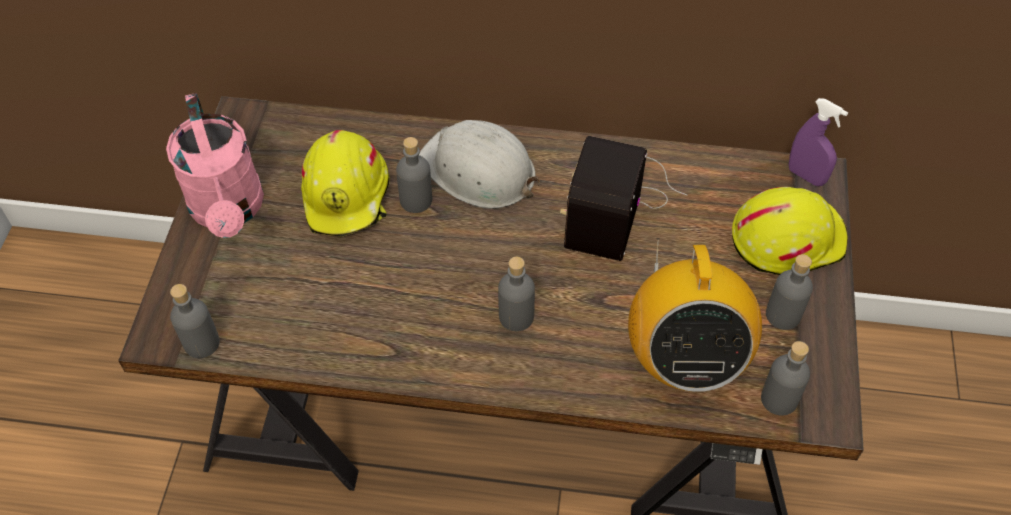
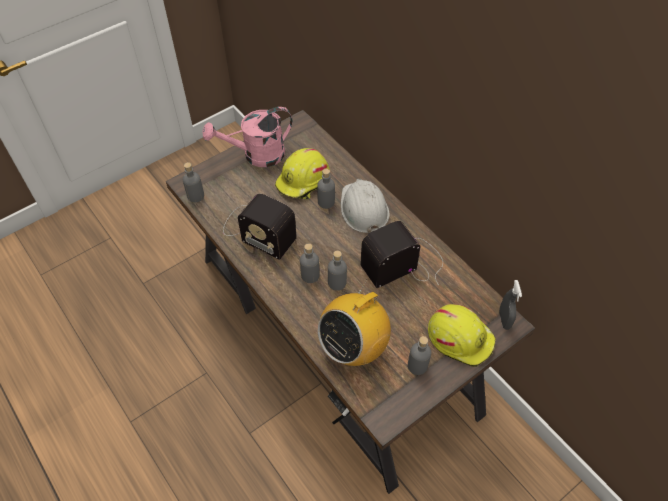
camera: 45 degrees right, 0 degrees up
(229, 211) = (256, 155): pink watering can -> pink watering can turned 45 degrees clockwise
(363, 316) = (257, 230): none -> radio
(779, 399) = (372, 395): grey bottle -> grey bottle (337, 282)
(806, 176) = (504, 320): purple spray bottle -> grey spray bottle

